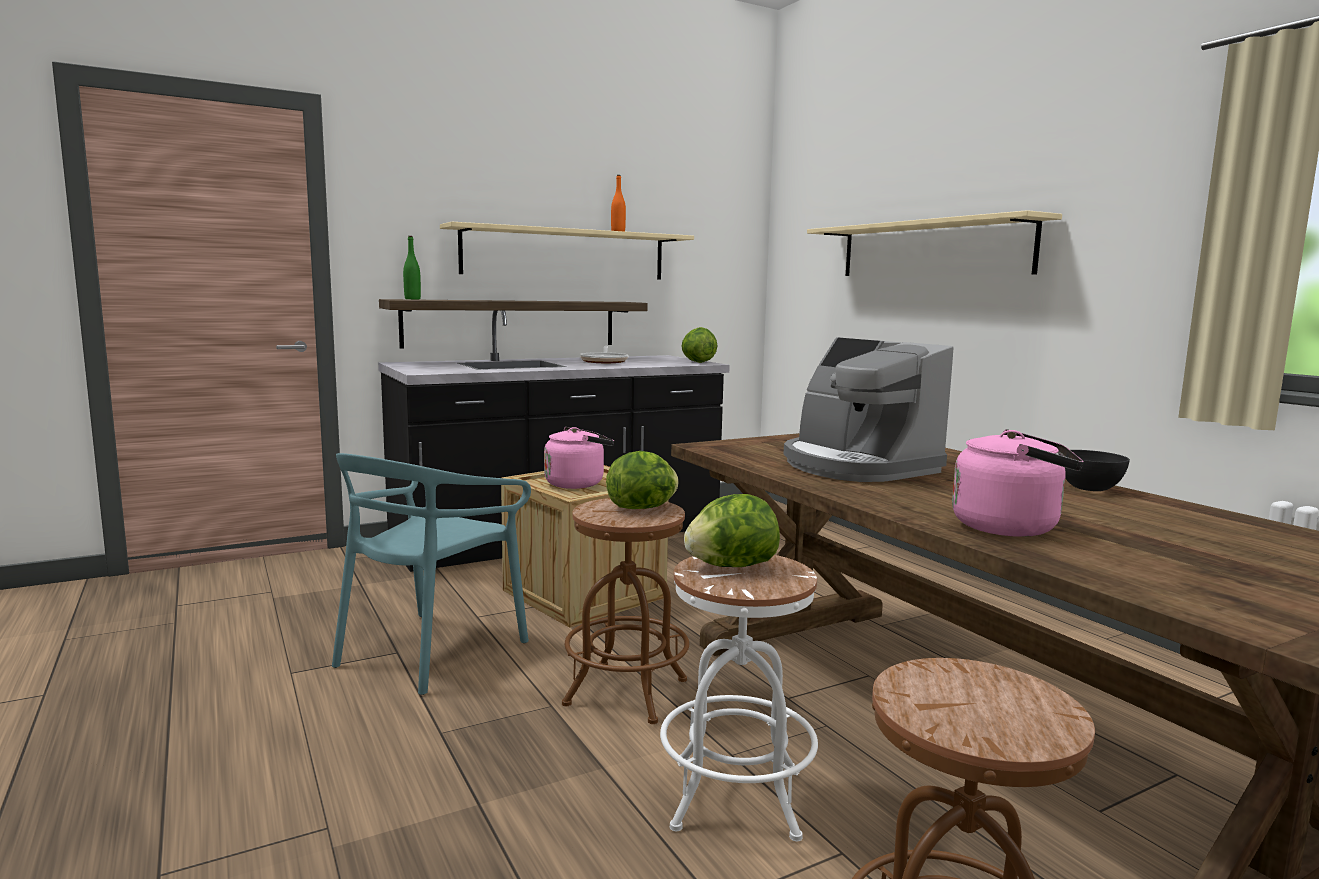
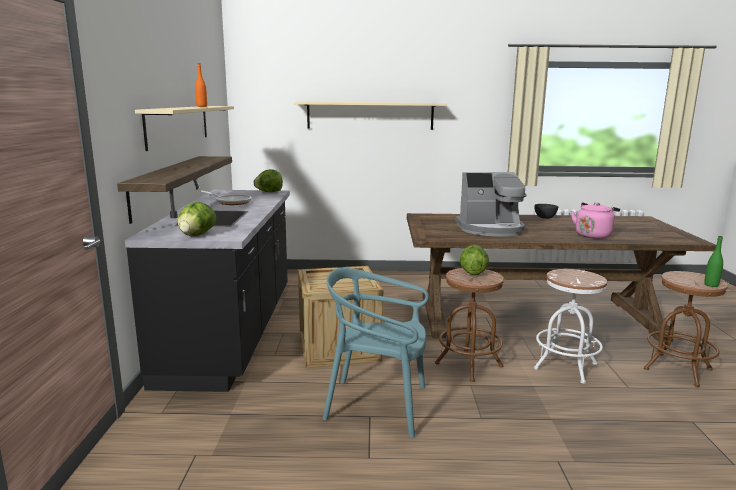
camera: 60 degrees left, 5 degrees up
(412, 299) = (142, 178): green bottle -> green bottle (711, 285)
(430, 651) = (377, 405): turquoise chair -> turquoise chair turned 135 degrees clockwise
(578, 483) = (338, 281): pink kettle -> none
(731, 566) = (568, 277): lettuce -> lettuce (196, 235)

